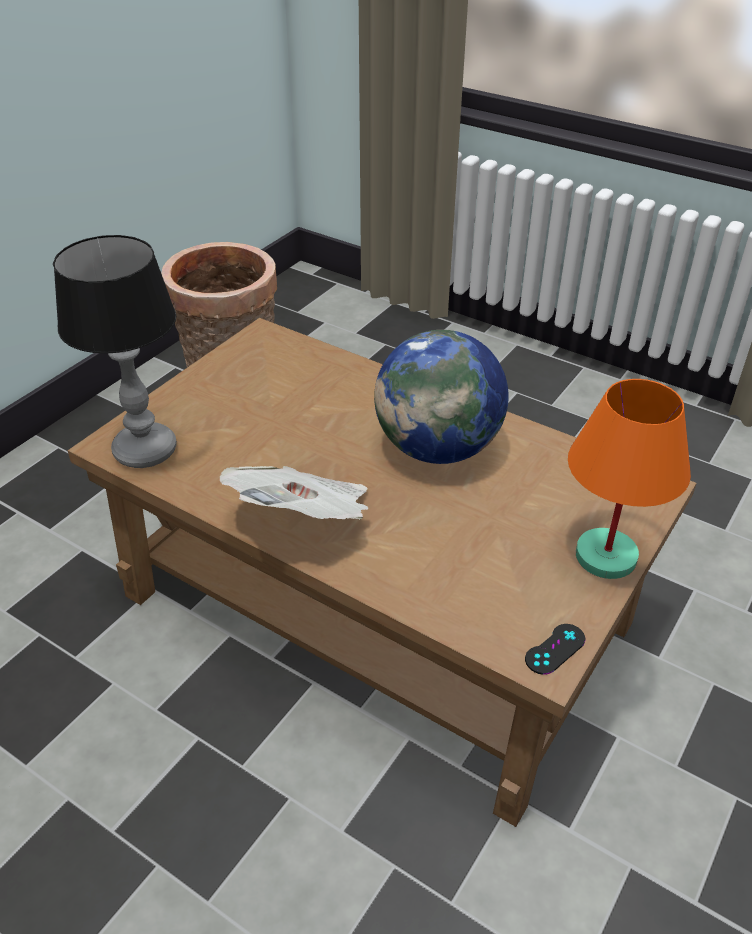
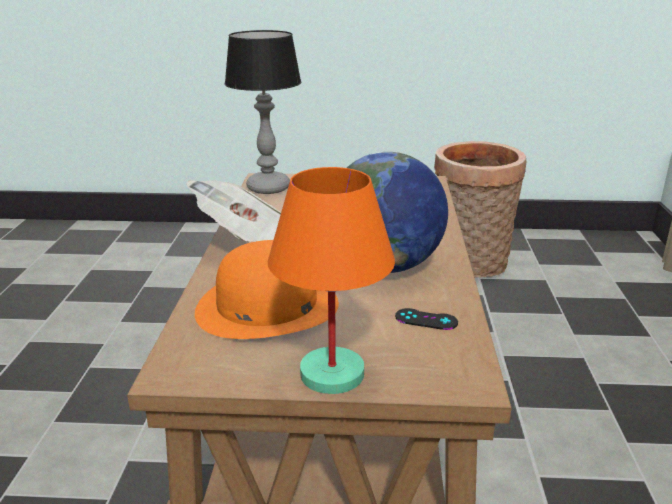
camera: 60 degrees right, 15 degrees down
(461, 556) = (267, 306): none -> orange hat
(555, 649) = (191, 374): black game controller -> black game controller (426, 319)

